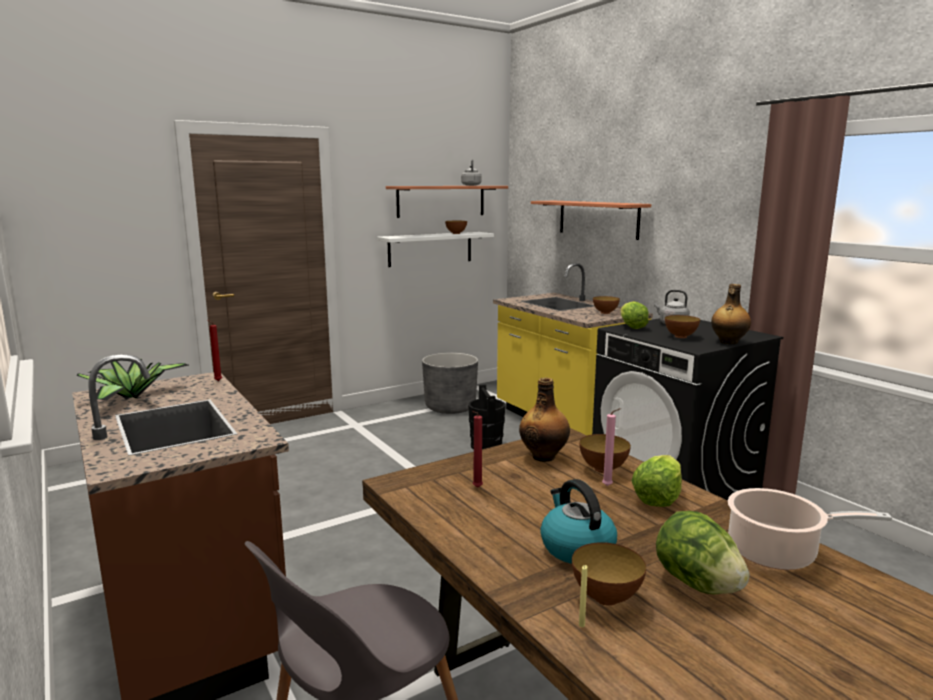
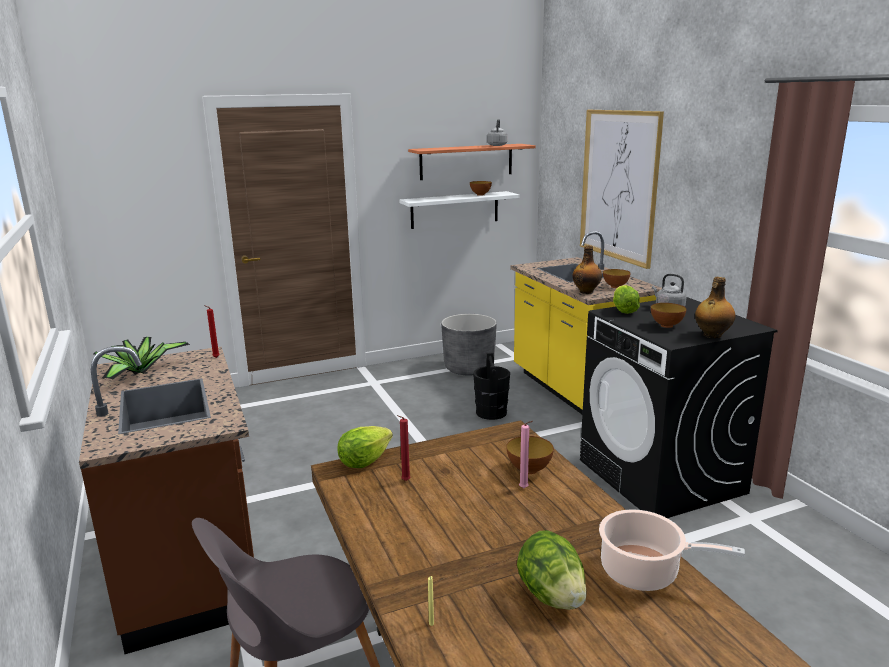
camera: 10 degrees right, 5 degrees up
(544, 456) = (481, 452): bottle -> bottle (586, 292)
(576, 547) = (463, 549): kettle -> none
(598, 219) = (619, 185): shelf -> picture
(606, 597) = (465, 600): bowl -> none
(657, 499) = (563, 506): lettuce -> lettuce (364, 461)

